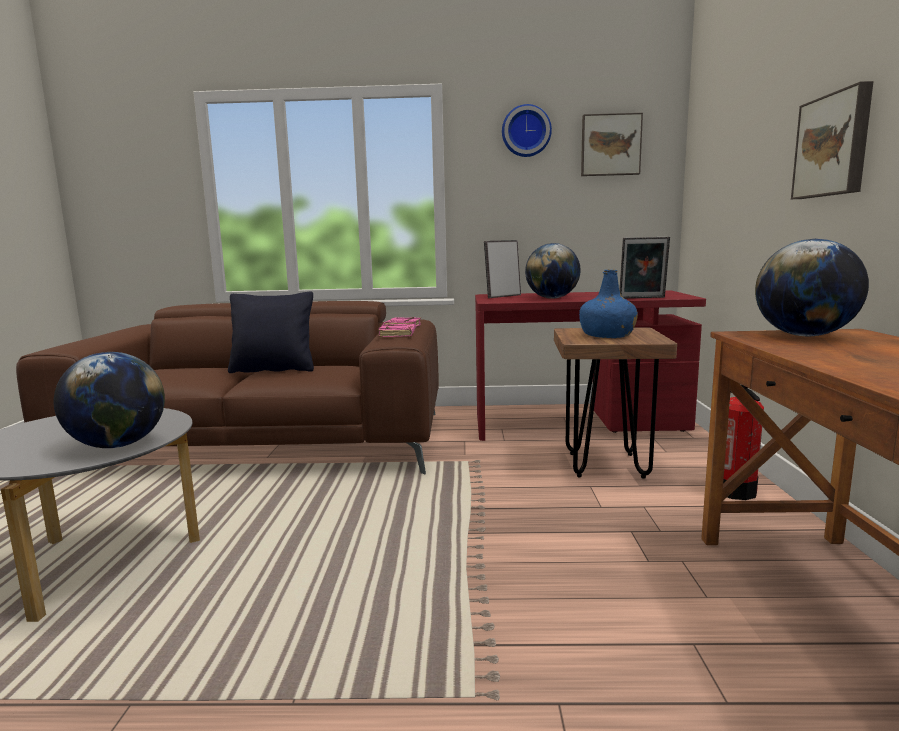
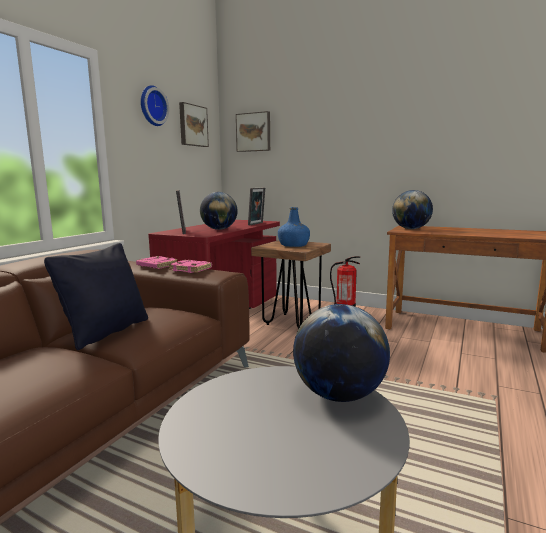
camera: 65 degrees left, 0 degrees up
(834, 145) = (368, 150): picture -> picture (254, 132)

